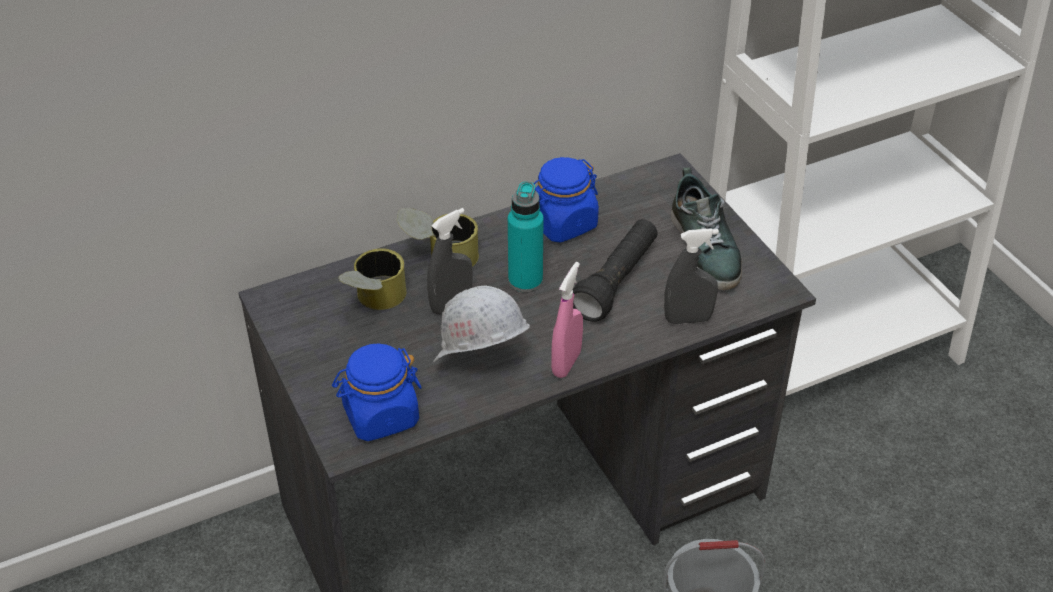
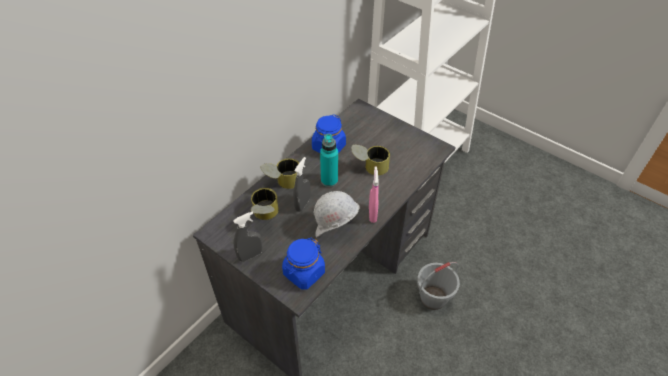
camera: 25 degrees left, 5 degrees up
(616, 282) = (369, 167): black flashlight -> can
(688, 319) = (410, 174): grey spray bottle -> grey spray bottle (250, 255)
(706, 248) = (397, 139): shoe -> none

